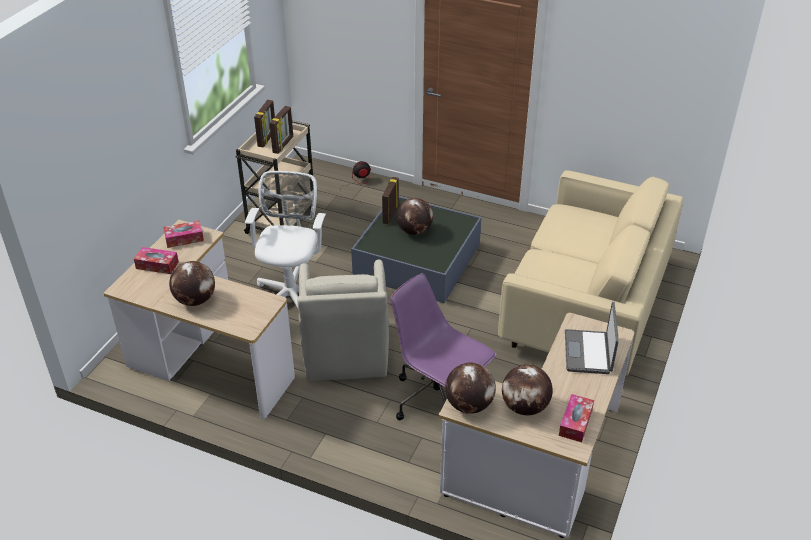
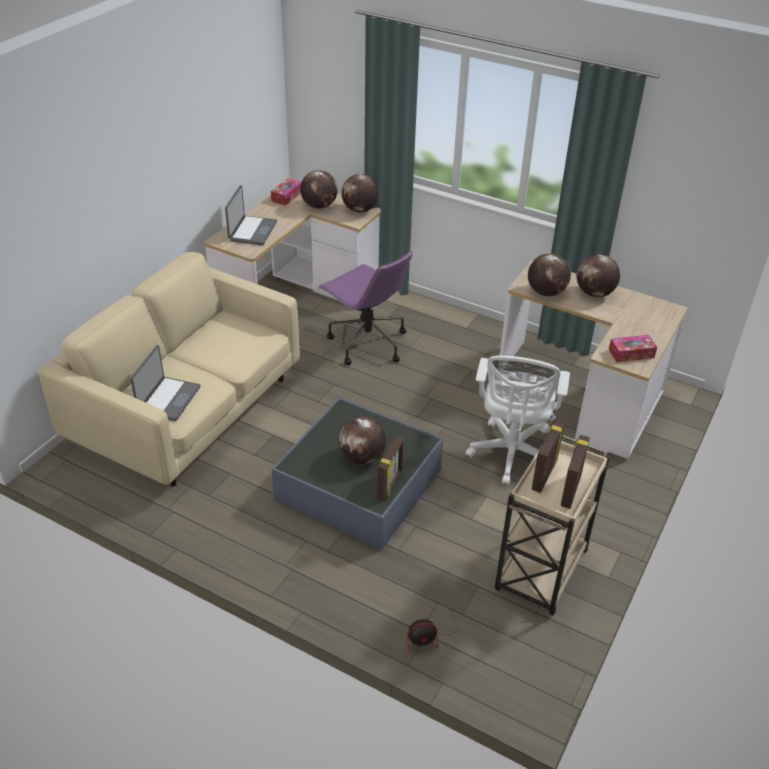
camera: 175 degrees left, 0 degrees up
(157, 265) = (647, 328): tissue box -> none
(247, 297) = (546, 292): none -> globe
(345, 354) = (449, 387): beige armchair -> none
(579, 224) = (168, 399): none -> laptop

